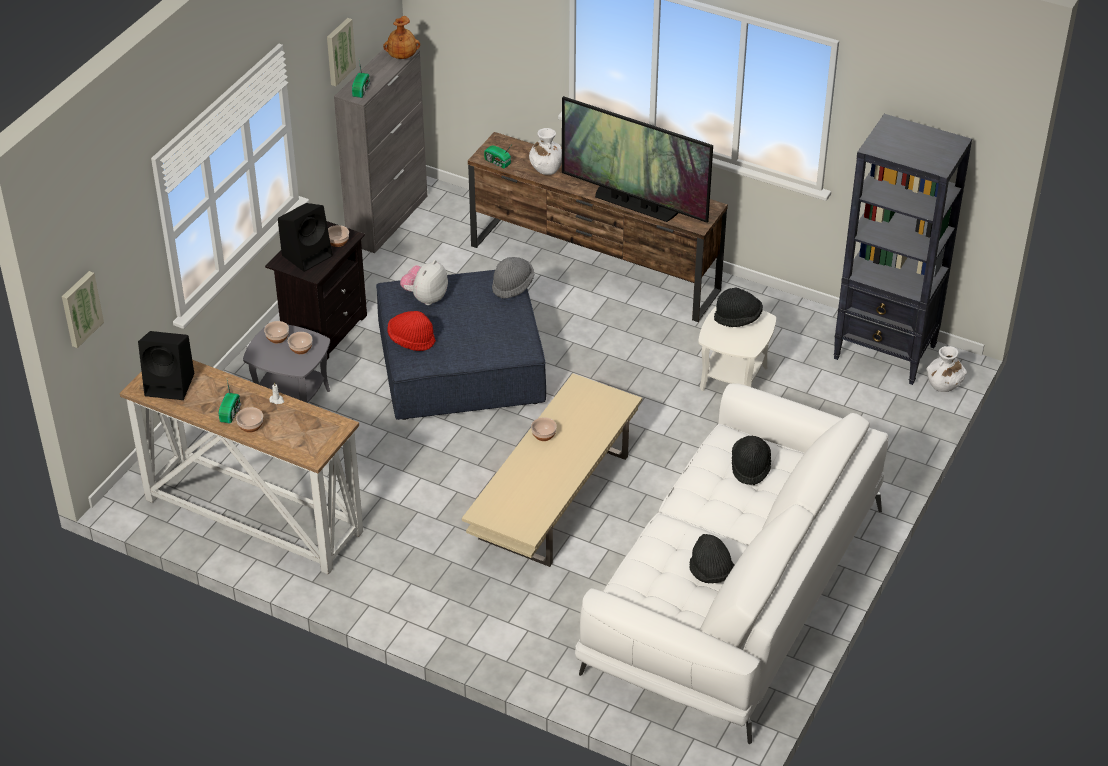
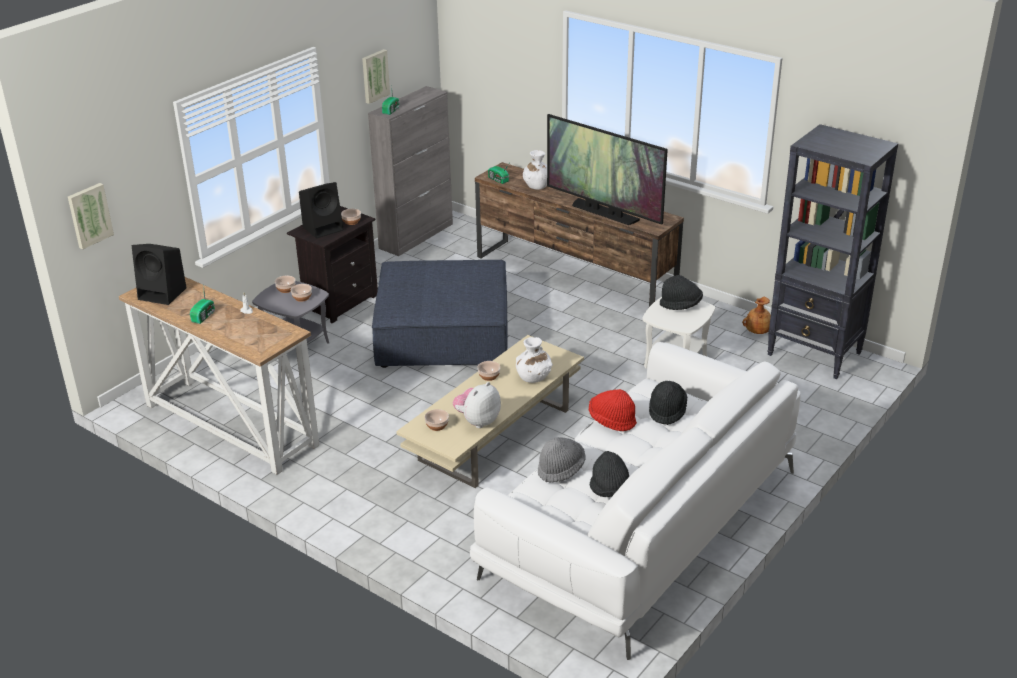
camera: 10 degrees right, 10 degrees down
(251, 425) = (216, 326): bowl -> bowl (437, 425)
(402, 56) = (431, 94): brown vase -> brown vase (757, 332)
(411, 340) = (396, 300): red hat -> red hat (612, 420)
(425, 298) = (418, 273): plush toy -> plush toy (477, 421)
(512, 285) = (493, 270): grey hat -> grey hat (561, 469)
(943, 385) = (865, 382): white vase -> white vase (533, 377)

